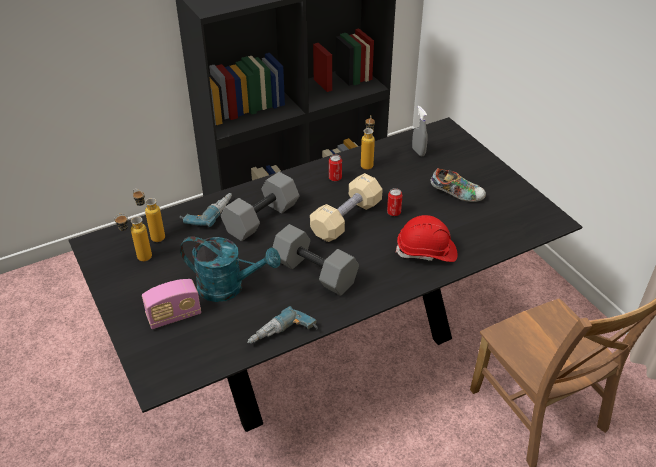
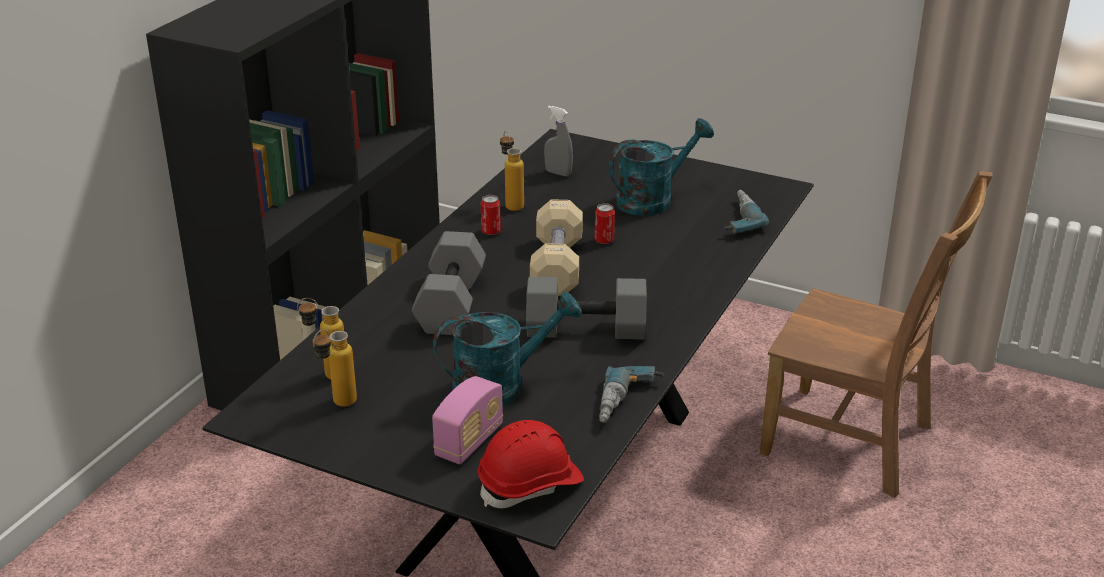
camera: 35 degrees left, 10 degrees down
(208, 212) = (370, 323): power drill -> power drill (736, 219)
(426, 252) = (686, 263): red hard hat -> red hard hat (531, 485)
(457, 194) = (653, 199): shoe -> turquoise watering can

